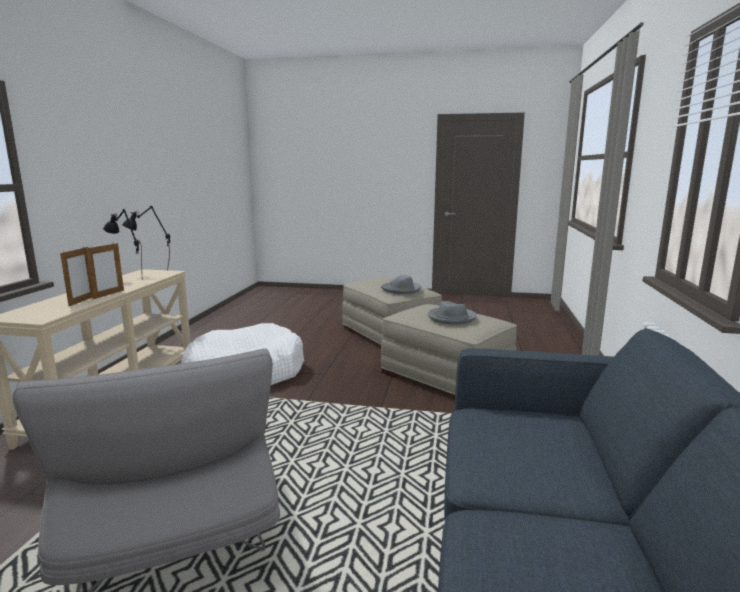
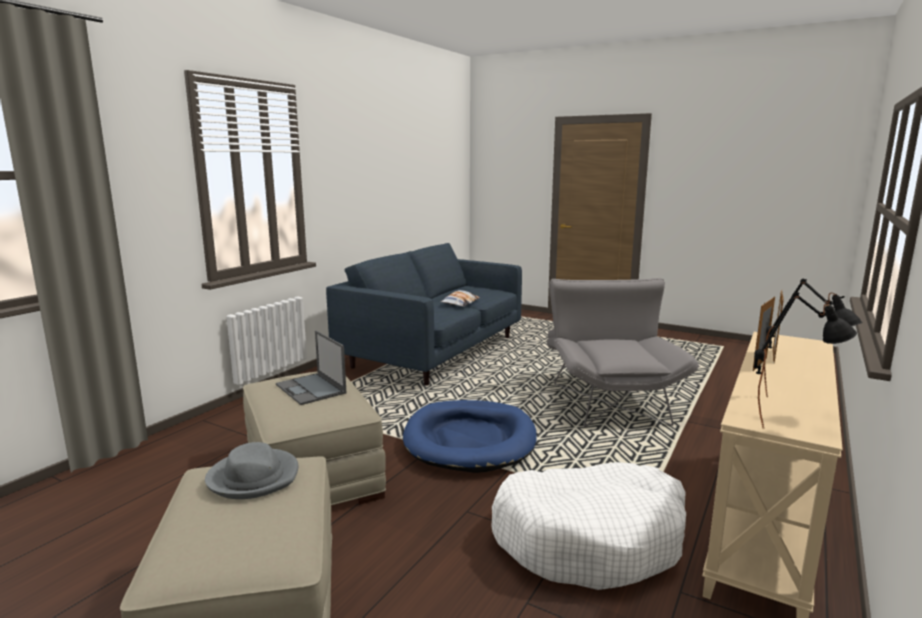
camera: 160 degrees left, 0 degrees up
(351, 421) = (470, 440): none -> blue dog bed
(451, 318) = (311, 389): grey hat -> laptop
(520, 507) = (460, 303): none -> pillow

